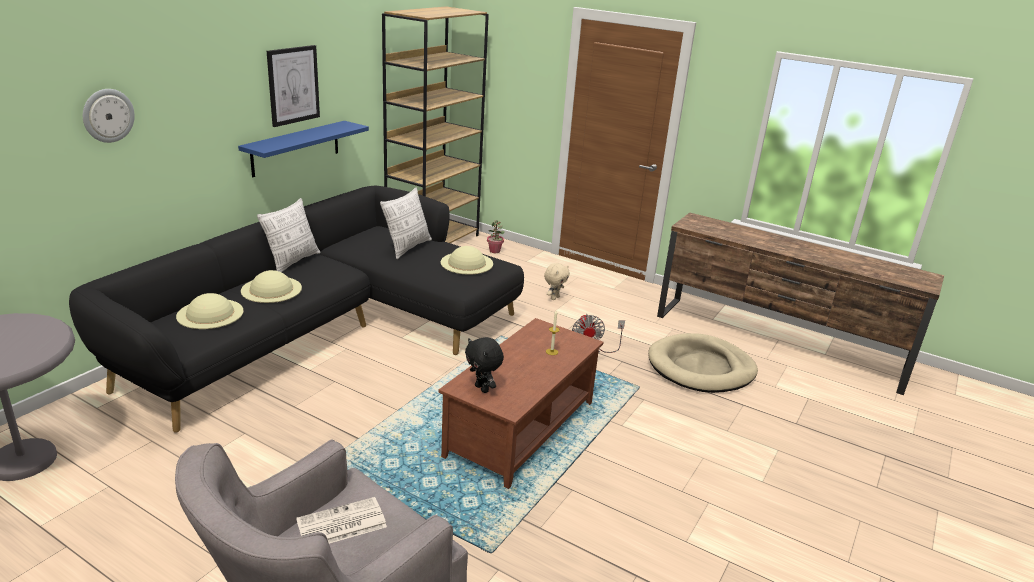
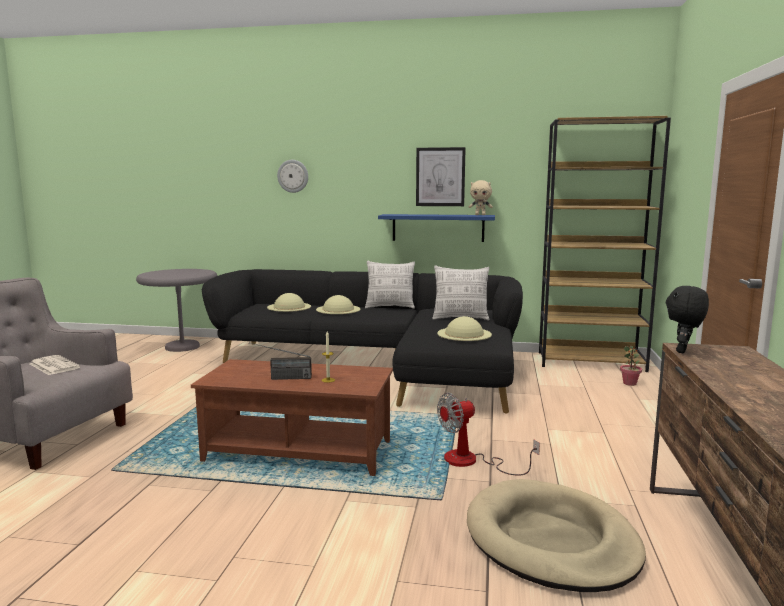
camera: 70 degrees right, 15 degrees down
(482, 388) = (239, 369): black plush toy -> black plush toy (683, 351)
(530, 372) = (280, 378): none -> radio
(554, 298) = (580, 424): beige plush toy -> beige plush toy (480, 215)

